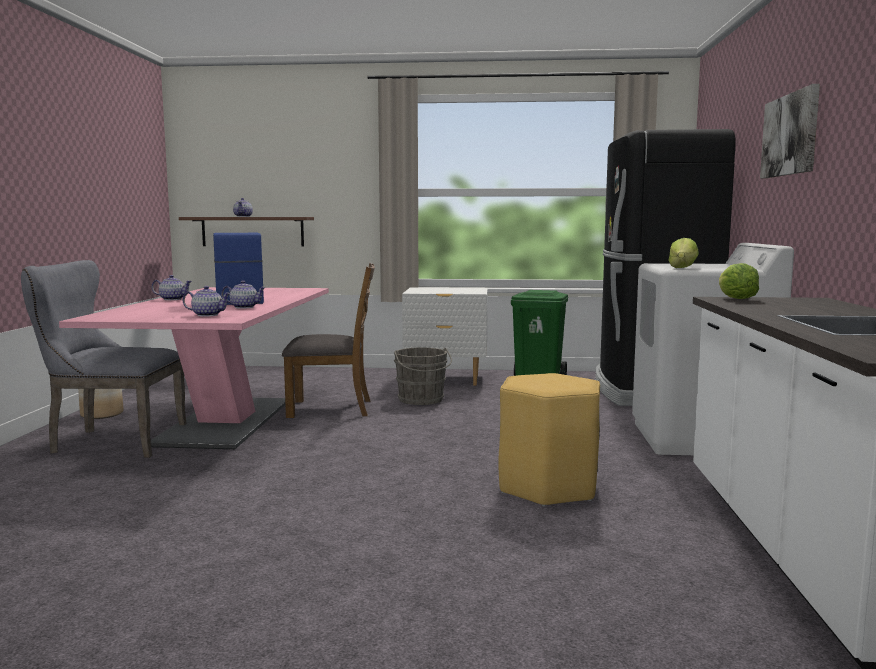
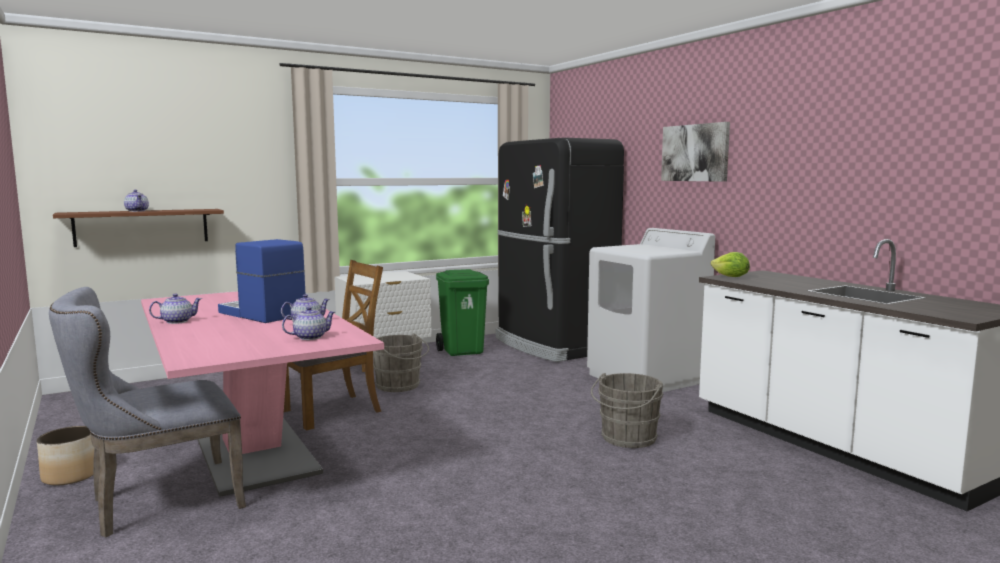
camera: 35 degrees left, 0 degrees up
(548, 487) = (626, 439): yellow stool -> grey bucket
(682, 268) = (647, 252): lettuce -> none

